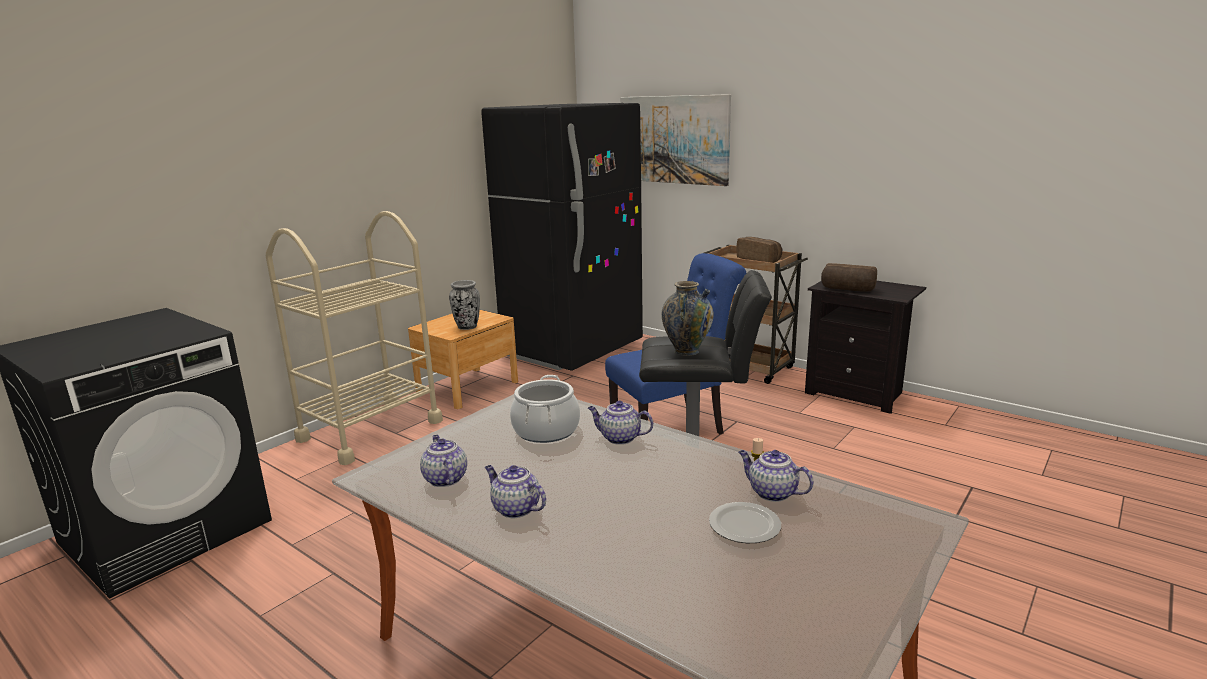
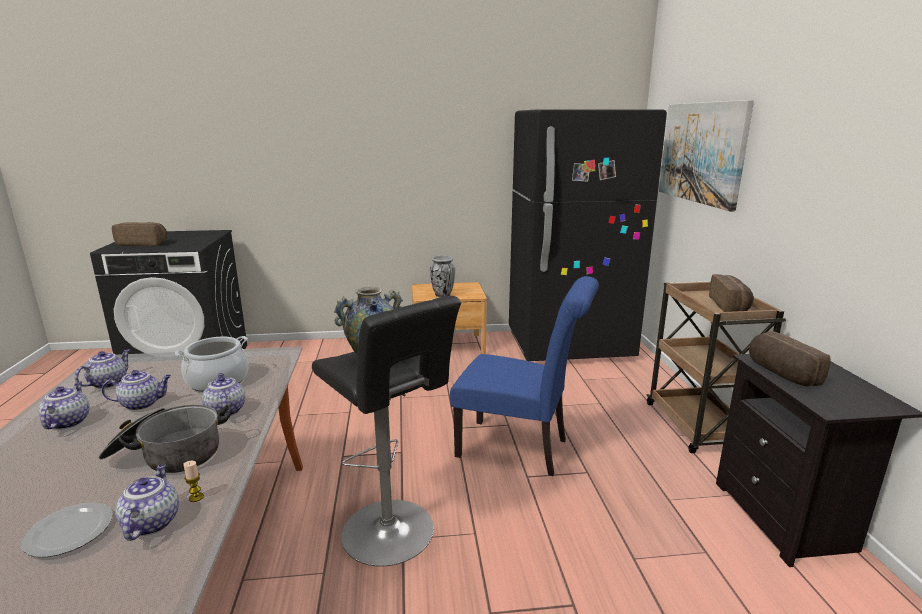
camera: 45 degrees right, 0 degrees up
(93, 351) = (143, 244): none -> bread
(370, 430) = (351, 350): beige cart -> none
(536, 469) = (142, 403): none -> teapot
(668, 472) = (168, 455): none -> cooking pot

